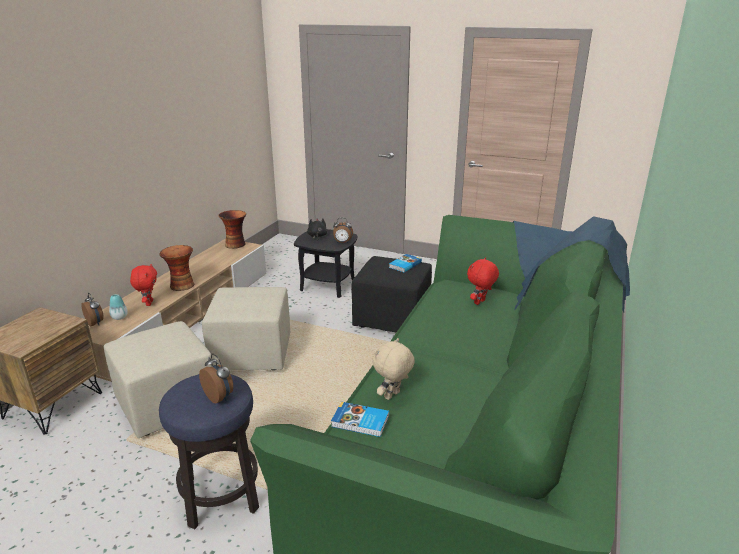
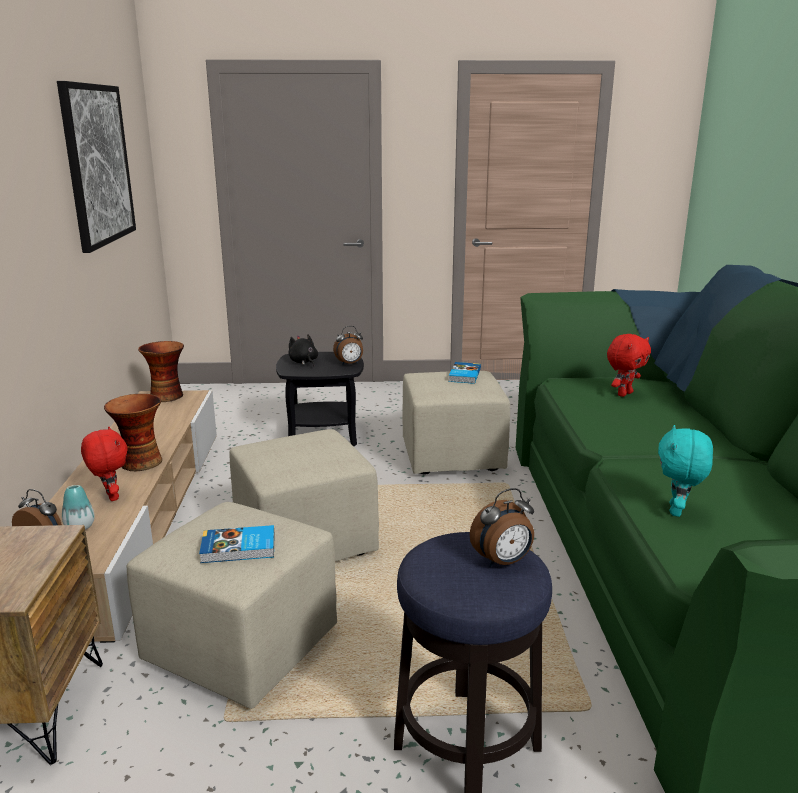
camera: 25 degrees left, 5 degrees down
(199, 100) = (97, 164): none -> picture
(219, 397) = (503, 562): alarm clock -> alarm clock turned 135 degrees clockwise
(360, 422) = (689, 549): book -> book (239, 548)
(392, 396) = (677, 511): beige plush toy -> turquoise plush toy
(393, 319) = (453, 456): black ottoman -> beige ottoman
(480, 302) = (624, 394): red plush toy -> red plush toy turned 150 degrees counterclockwise

